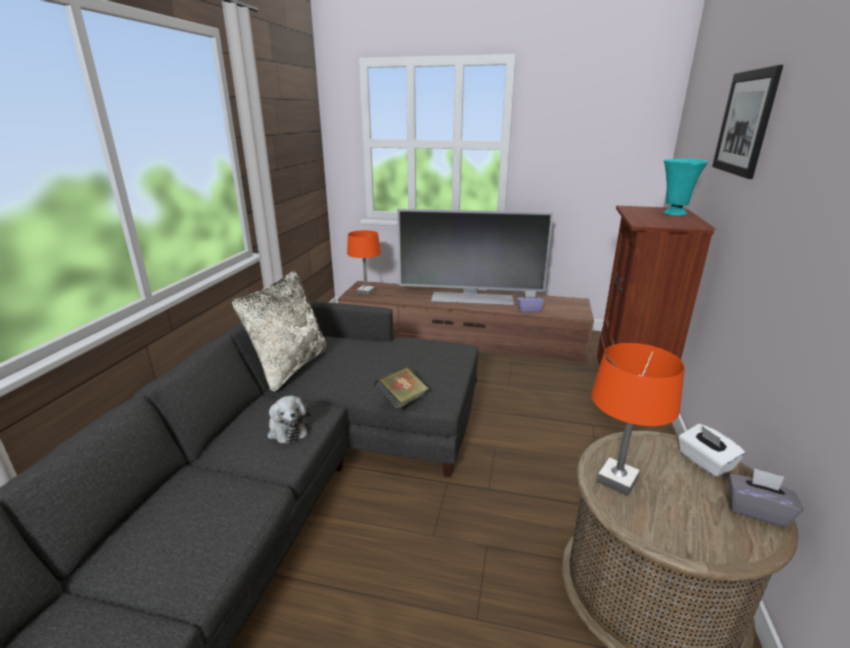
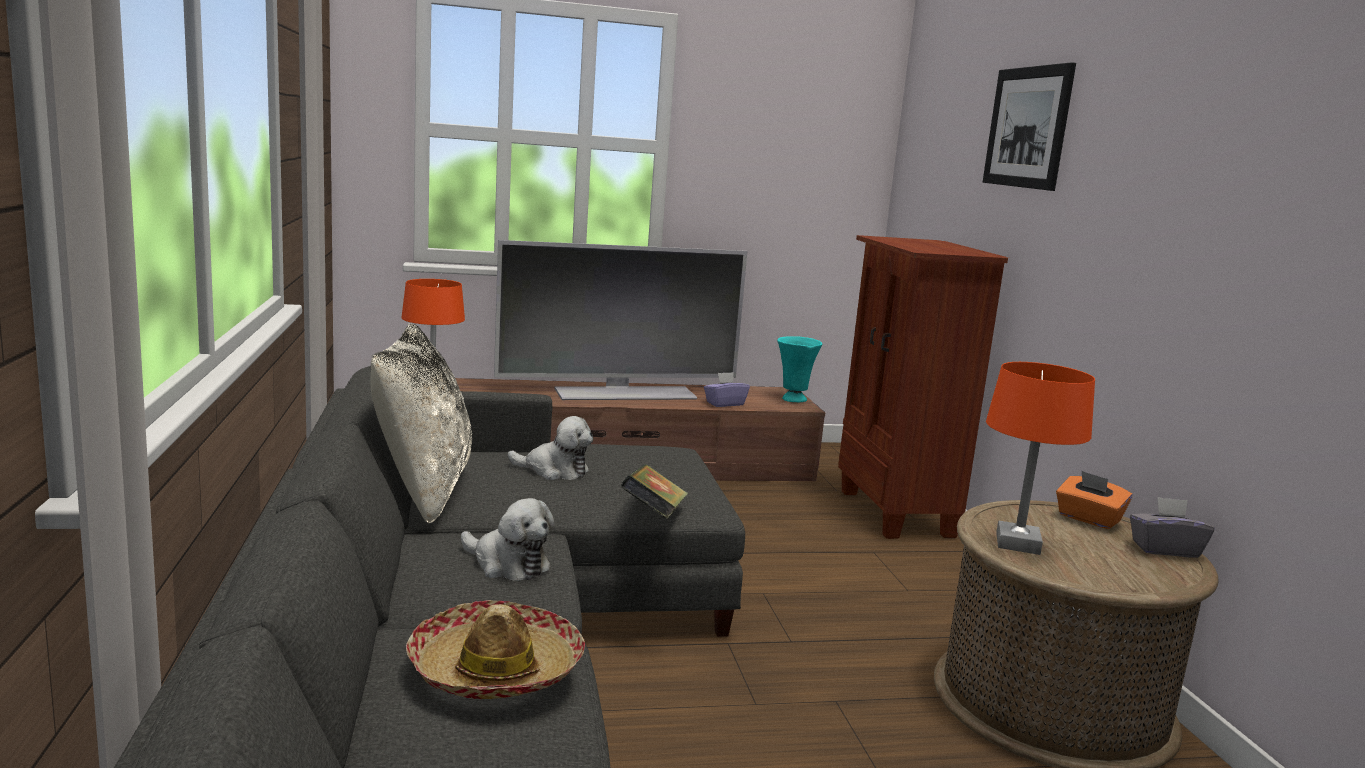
camera: 25 degrees left, 10 degrees down
(206, 515) = (496, 669): none -> hat
(372, 359) = (554, 471): none -> plush toy
(674, 214) = (940, 244): turquoise vase -> turquoise vase (793, 400)
(704, 462) = (1088, 519): white tissue box -> orange tissue box

